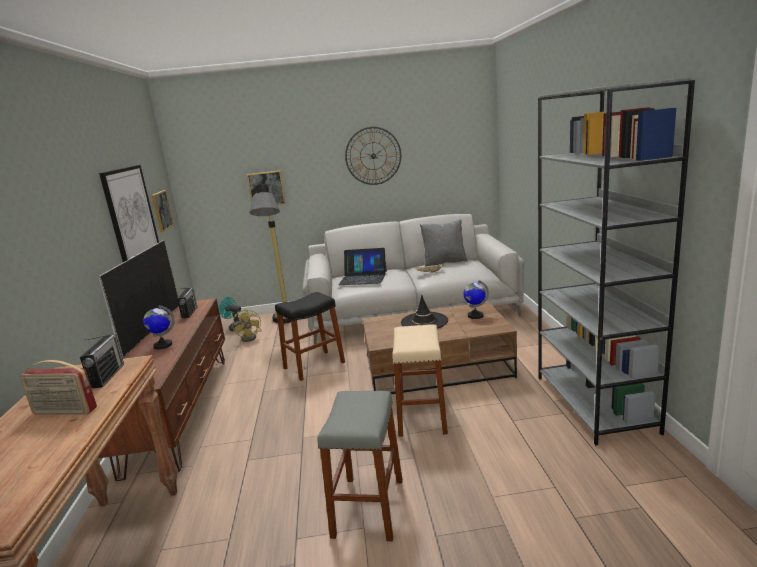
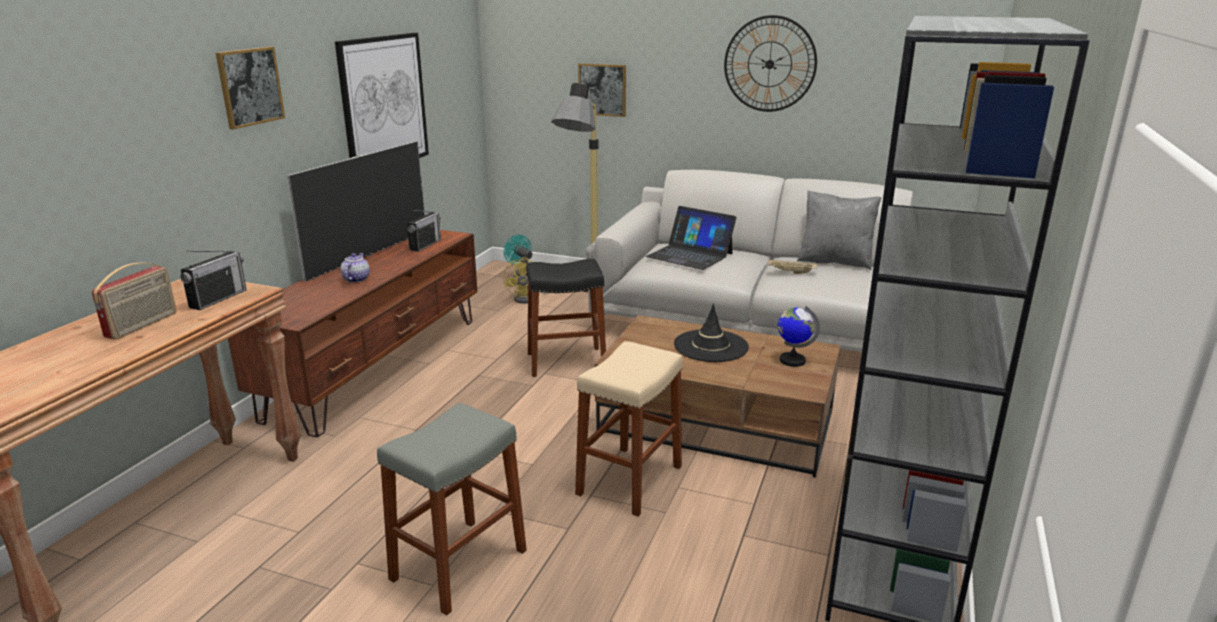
camera: 25 degrees right, 5 degrees up
(64, 412) = (142, 325): radio -> radio turned 105 degrees counterclockwise
(161, 210) = (449, 98): picture -> picture (250, 87)
(163, 345) = (355, 279): globe -> teapot

